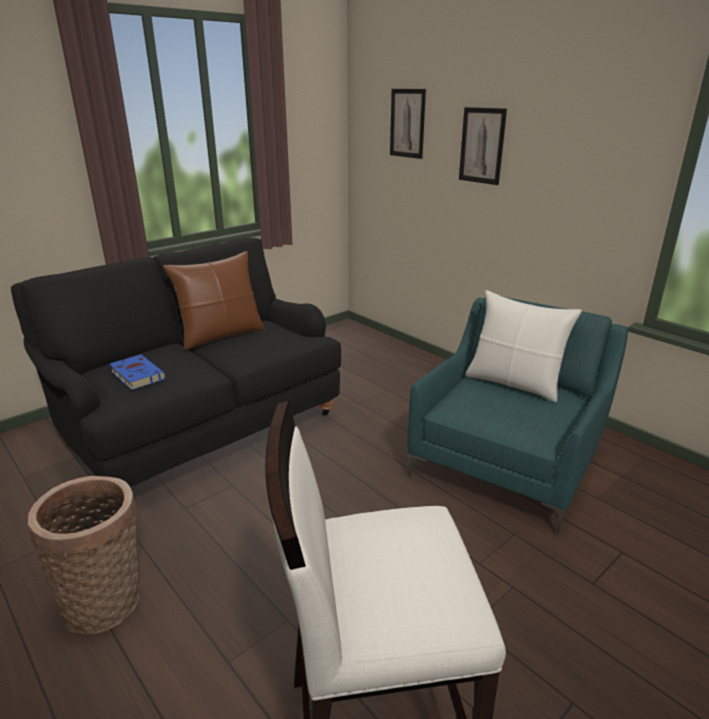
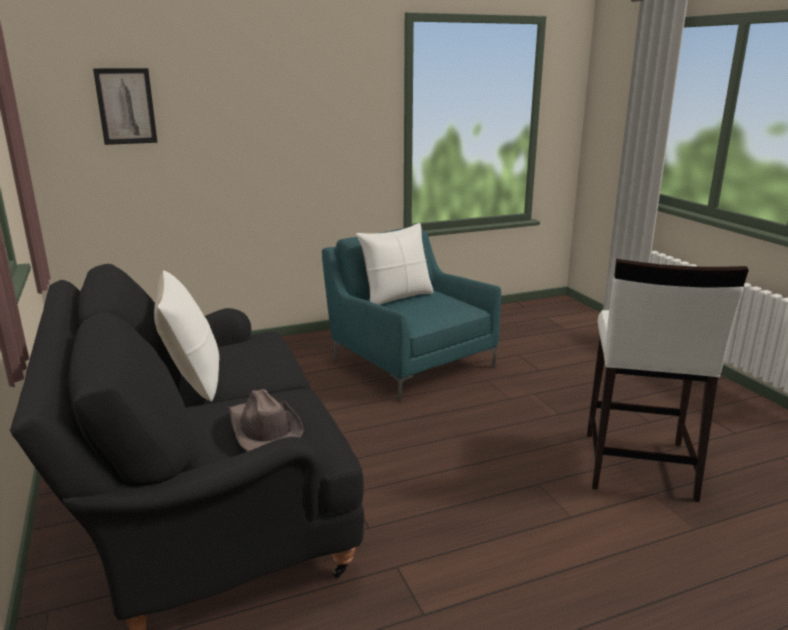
camera: 70 degrees left, 5 degrees down
(107, 601) = (485, 586): basket -> none
(136, 375) = (263, 428): blue book -> brown hat
(221, 335) = (193, 379): brown pillow -> white pillow
(482, 146) = (235, 120): picture -> none

